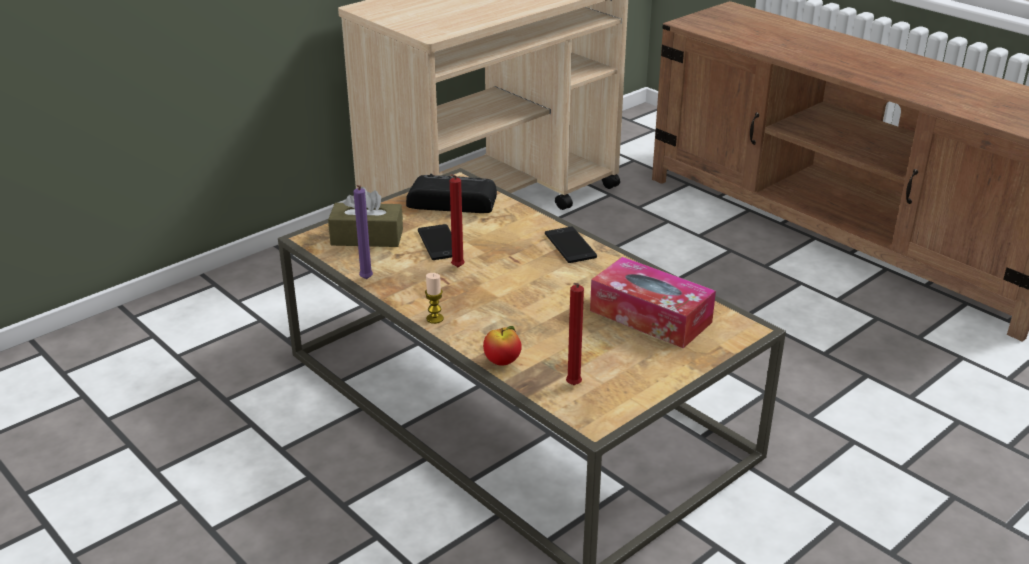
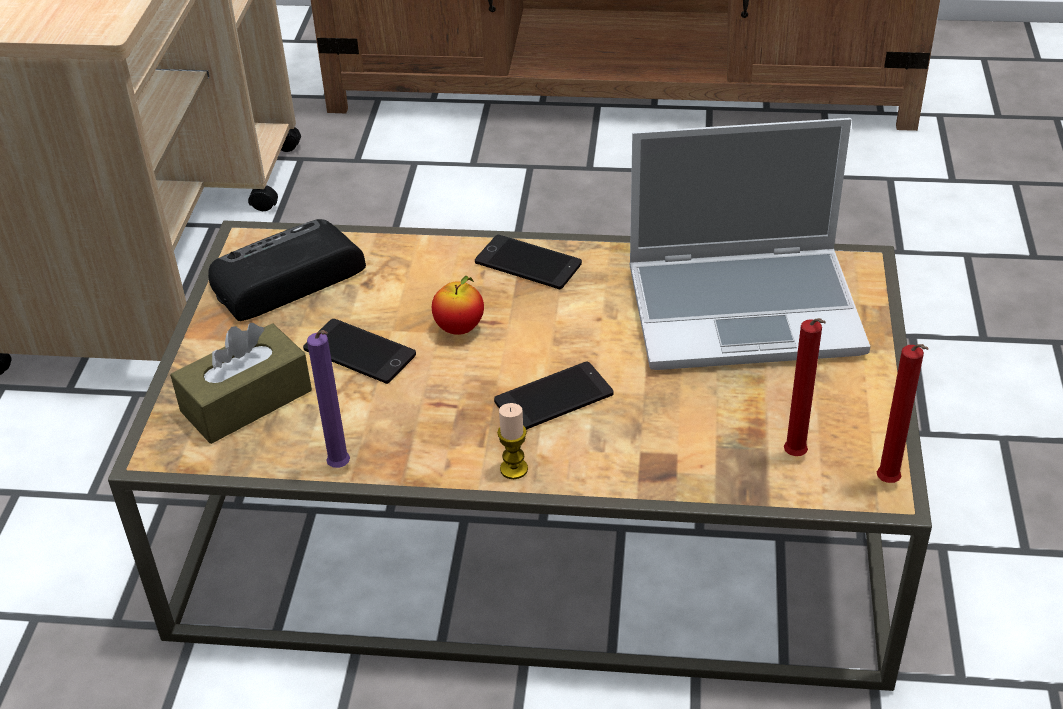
camera: 40 degrees left, 10 degrees up
(456, 268) = (436, 377): red candle -> red candle (889, 484)
(495, 302) = (553, 398): none -> phone
(502, 362) = (678, 477): apple -> apple (459, 328)
(650, 316) = (746, 309): tissue box -> laptop

